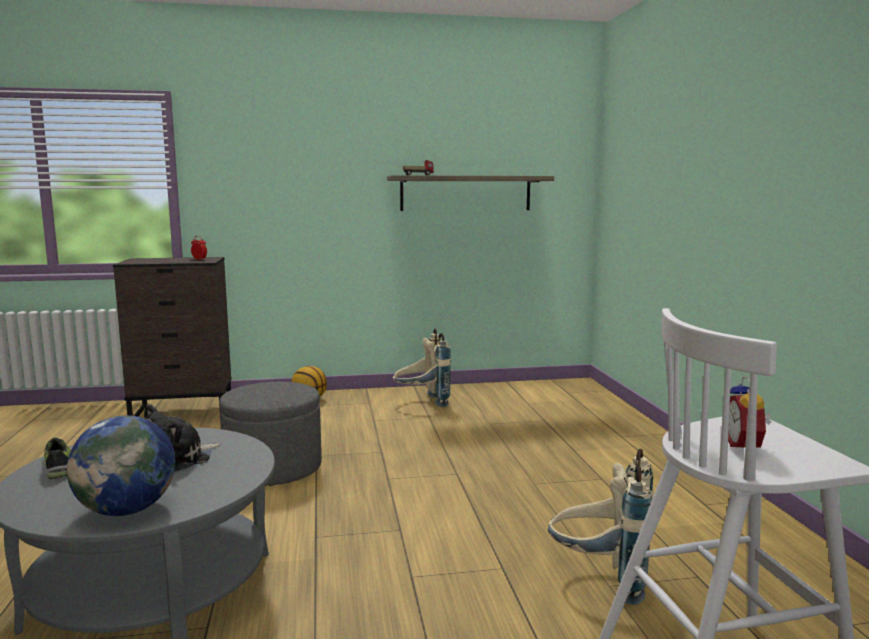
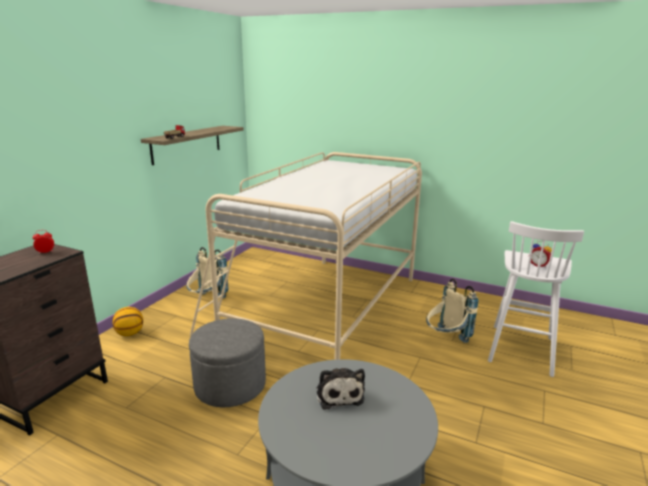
camera: 55 degrees left, 10 degrees up
(59, 466) = (303, 445): shoe -> none
(127, 510) = (407, 426): globe -> none
(514, 462) = (325, 310): none -> beige bed

